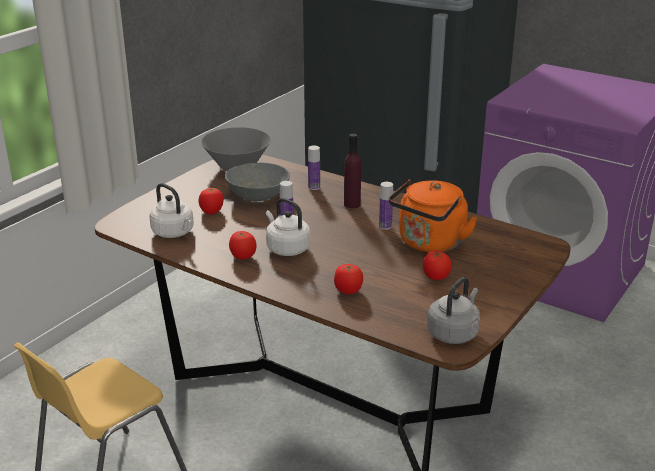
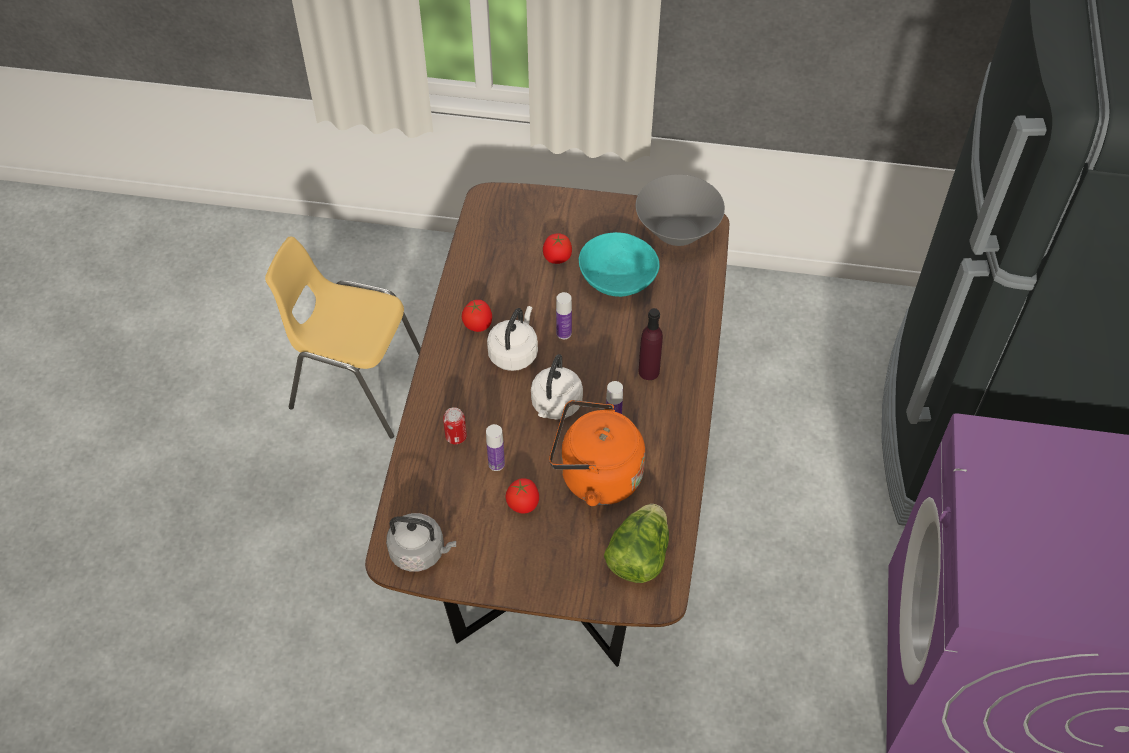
camera: 65 degrees right, 25 degrees up
(174, 233) = (495, 250): white kettle -> white kettle (555, 405)
(258, 196) = (616, 280): grey bowl -> turquoise bowl
(314, 187) = (670, 320): bottle -> bottle (496, 464)
(348, 291) = (456, 436): tomato -> can
(510, 244) = (638, 556): none -> lettuce

